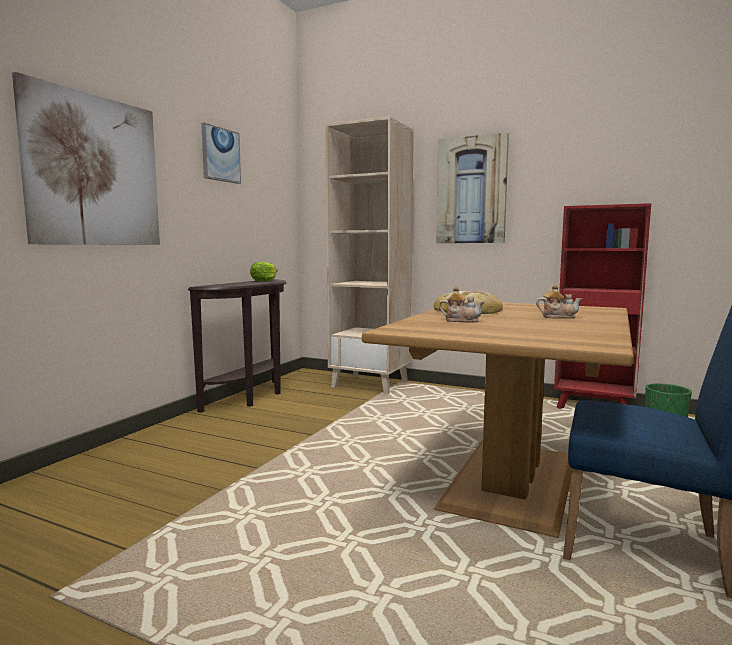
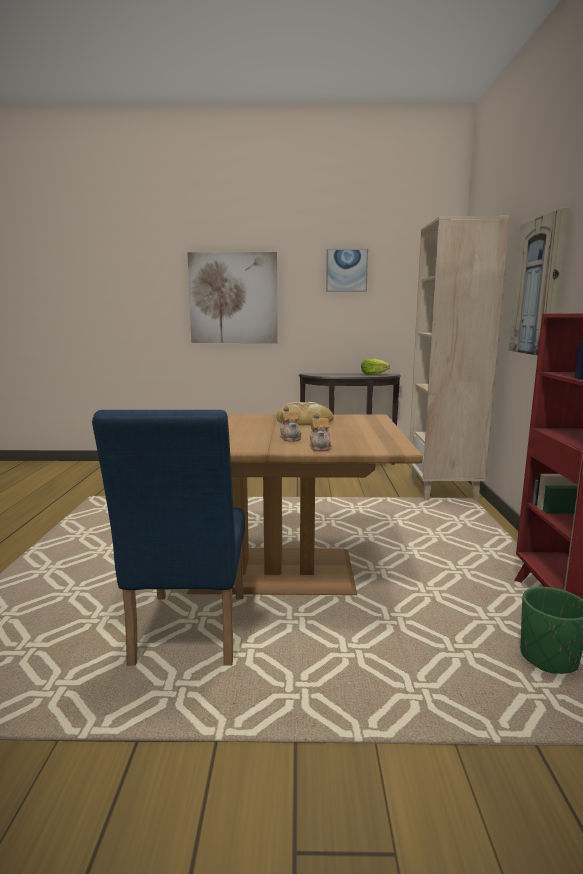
camera: 65 degrees right, 5 degrees up
(461, 320) = (236, 422): teapot -> teapot (320, 447)

